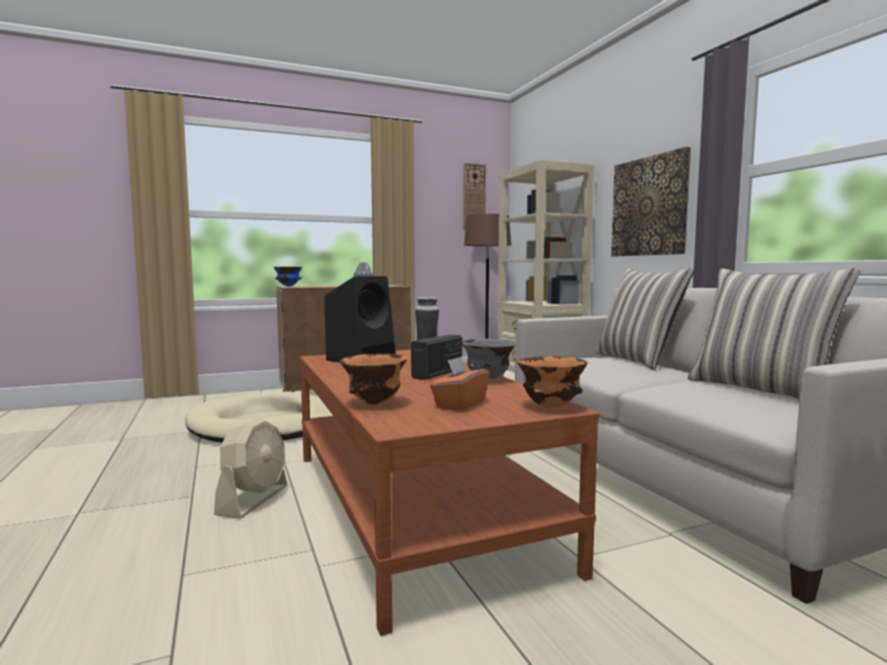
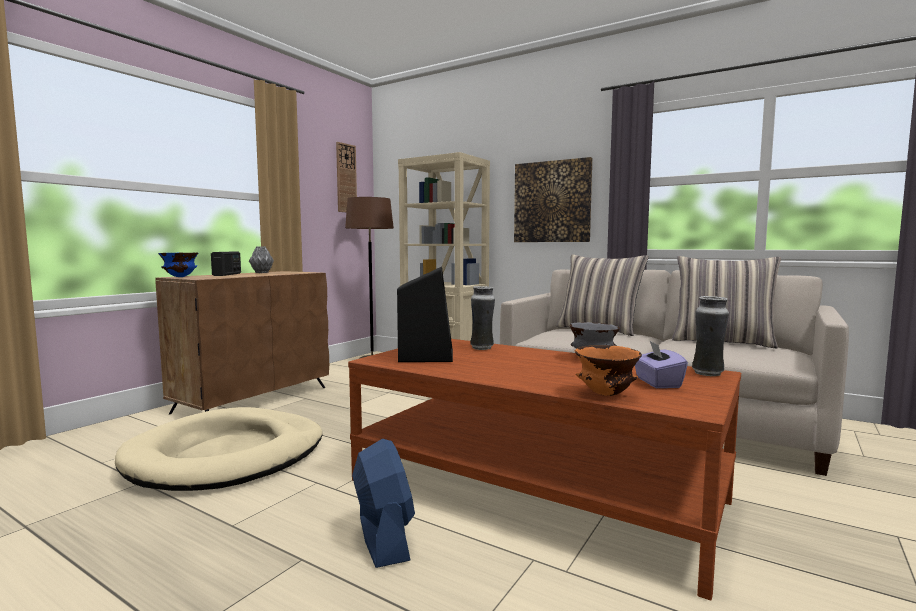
camera: 35 degrees left, 0 degrees up
(253, 500) = (383, 537): beige fan -> blue fan
(438, 373) = (542, 359): radio -> radio (227, 274)
(459, 404) = (657, 383): orange tissue box -> purple tissue box
(549, 407) = (708, 373): orange bowl -> vase

